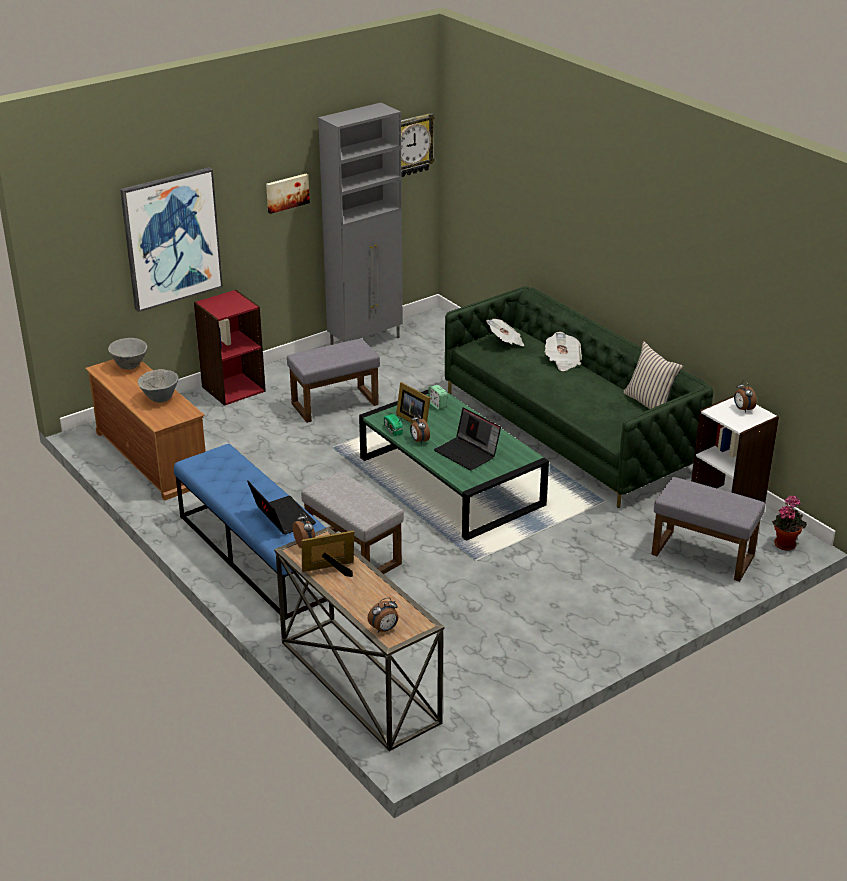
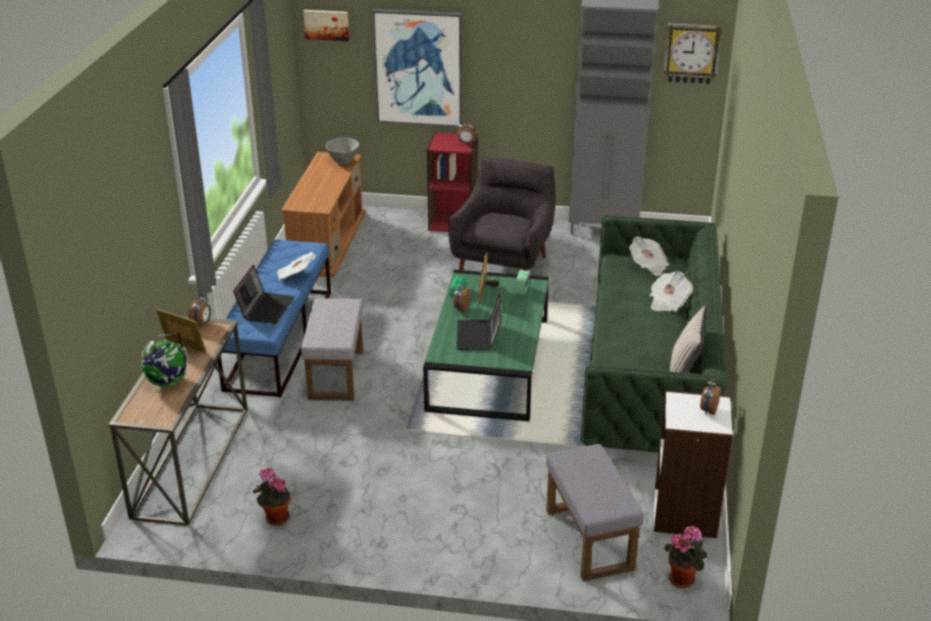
camera: 45 degrees right, 0 degrees up
(160, 399) = (321, 191): grey bowl -> none
(255, 480) = (295, 275): none -> newspaper
(287, 192) = (542, 60): picture -> picture (326, 24)
(335, 403) = (504, 265): grey ottoman -> grey armchair
(369, 599) = (168, 382): none -> globe
(384, 629) = (138, 408): alarm clock -> alarm clock (466, 143)
(494, 675) = (275, 518): none -> potted plant

